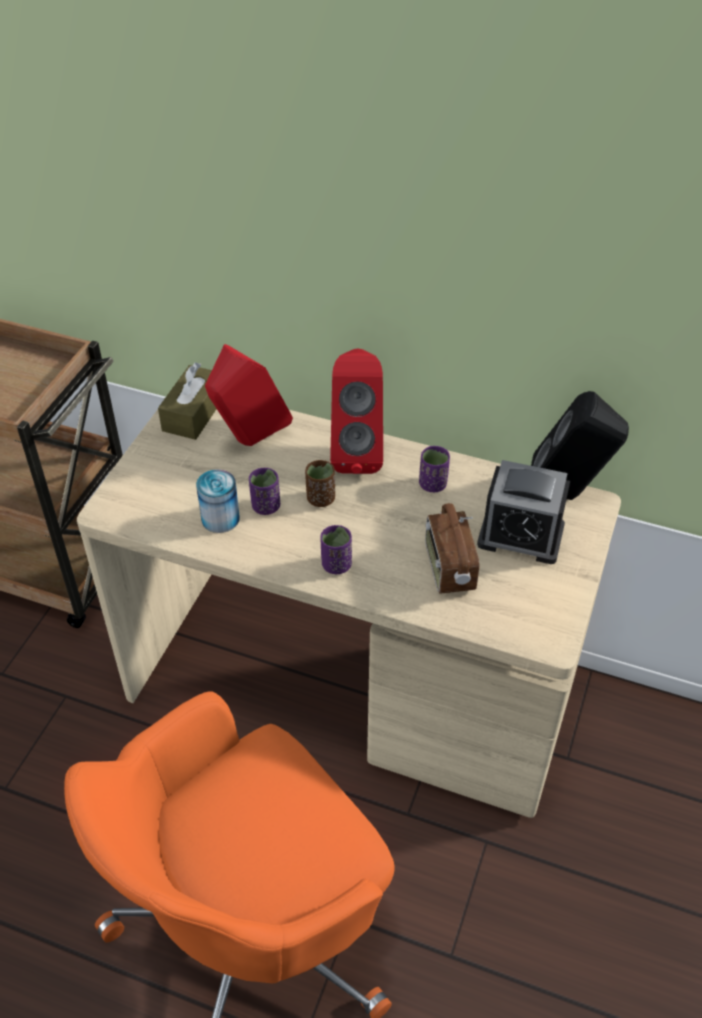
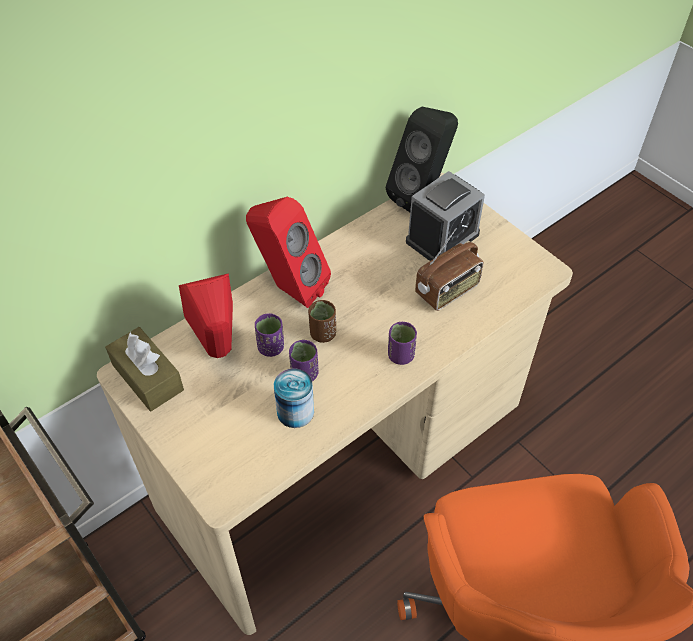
camera: 60 degrees left, 5 degrees up
(433, 484) = (358, 260): purple cup -> purple cup (271, 347)
(448, 568) = (447, 291): radio -> radio turned 60 degrees counterclockwise

